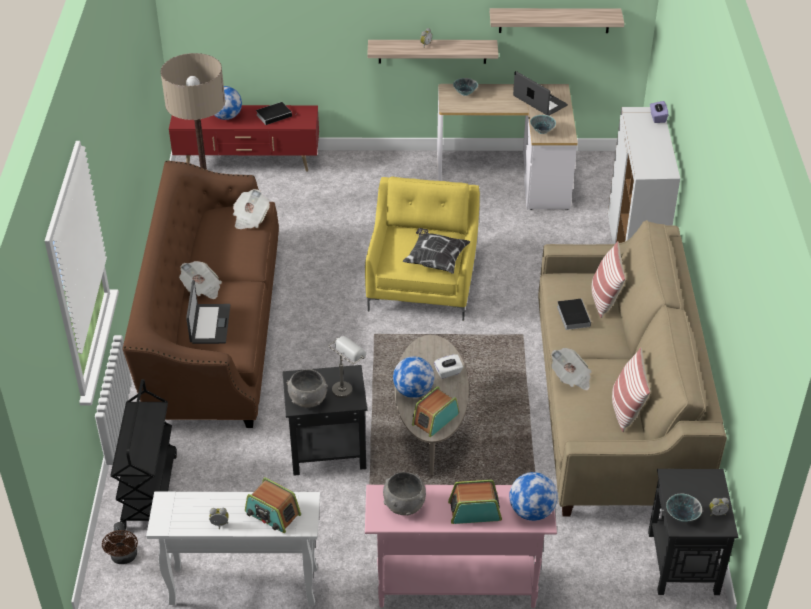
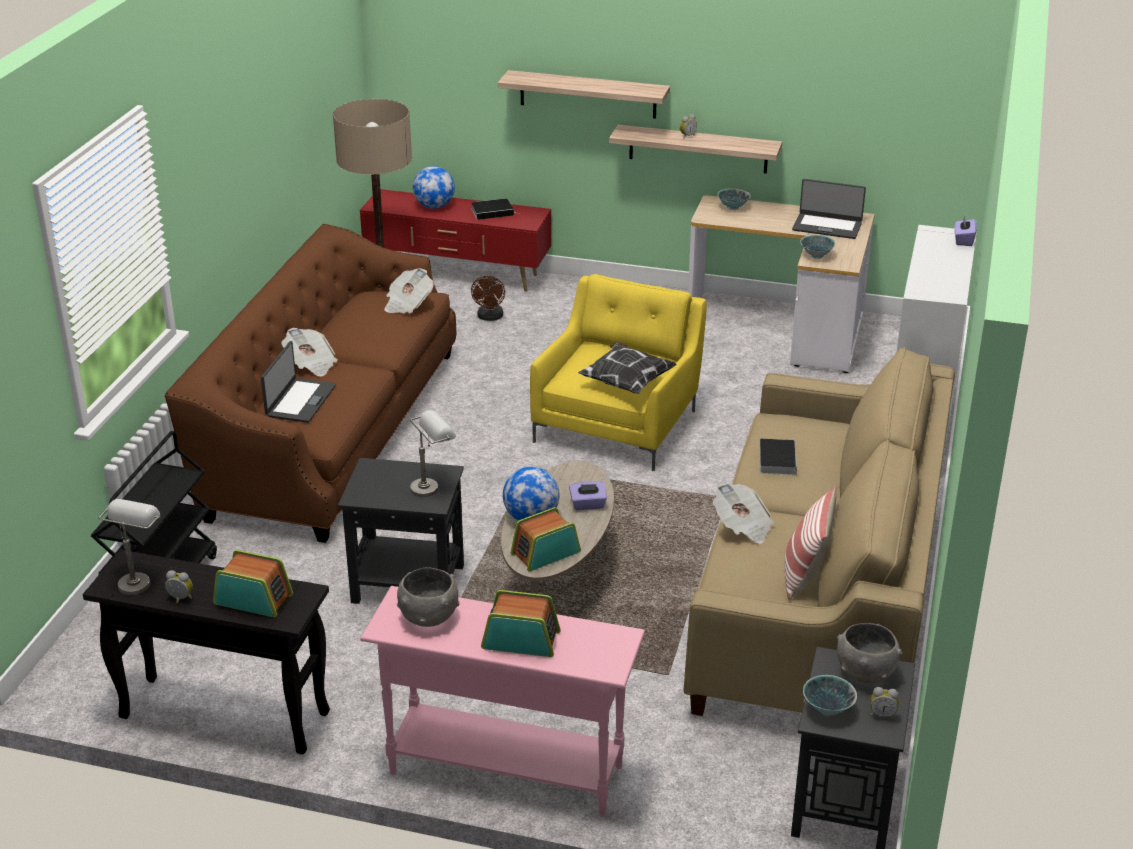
camera: 15 degrees right, 10 degrees down
(124, 558) = (93, 655): brown fan -> brown fan (490, 317)
(181, 514) = (139, 578): none -> grey table lamp
(242, 587) = (222, 715): white console table -> black console table
(272, 514) = (254, 599): radio -> radio turned 150 degrees clockwise
(308, 399) = (375, 492): grey bowl -> grey bowl (865, 672)
(448, 372) = (588, 505): white tissue box -> purple tissue box
(532, 511) = (600, 654): globe -> none
(539, 101) = (827, 226): laptop -> laptop turned 135 degrees clockwise
(554, 20) = (858, 121): shelf -> shelf (588, 94)
(604, 299) = (829, 448): pillow -> none

